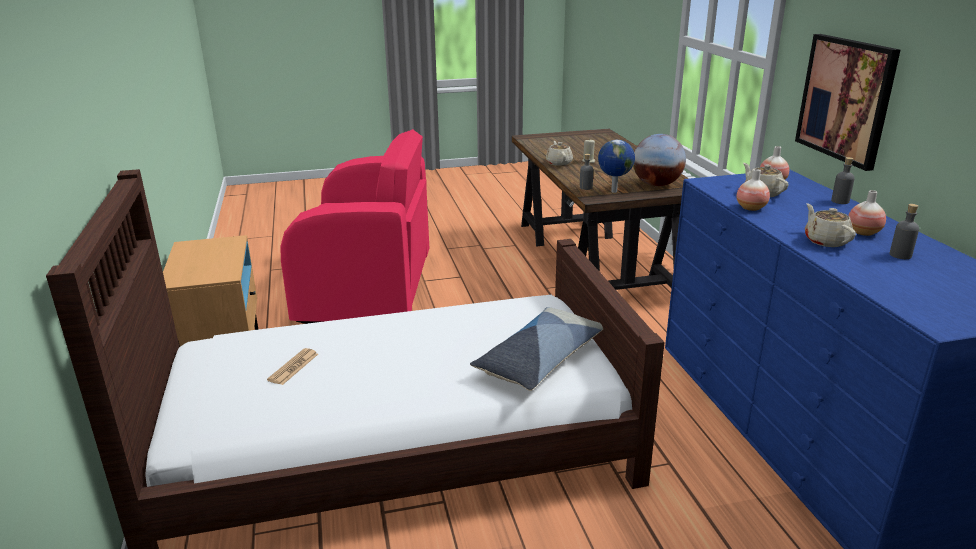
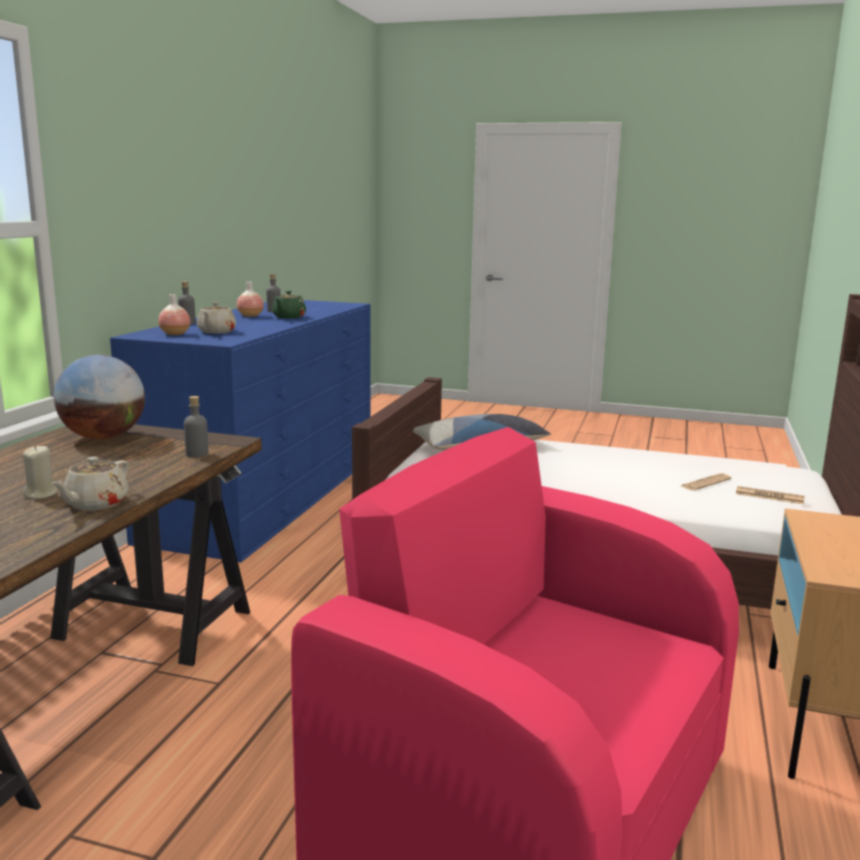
camera: 150 degrees left, 10 degrees down
(234, 364) = (769, 496): none -> newspaper
(613, 191) = (182, 442): globe -> none
(751, 208) = (265, 329): vase -> none
(825, 241) = (288, 317): beige teapot -> green teapot
(846, 99) = (140, 237): picture -> none

